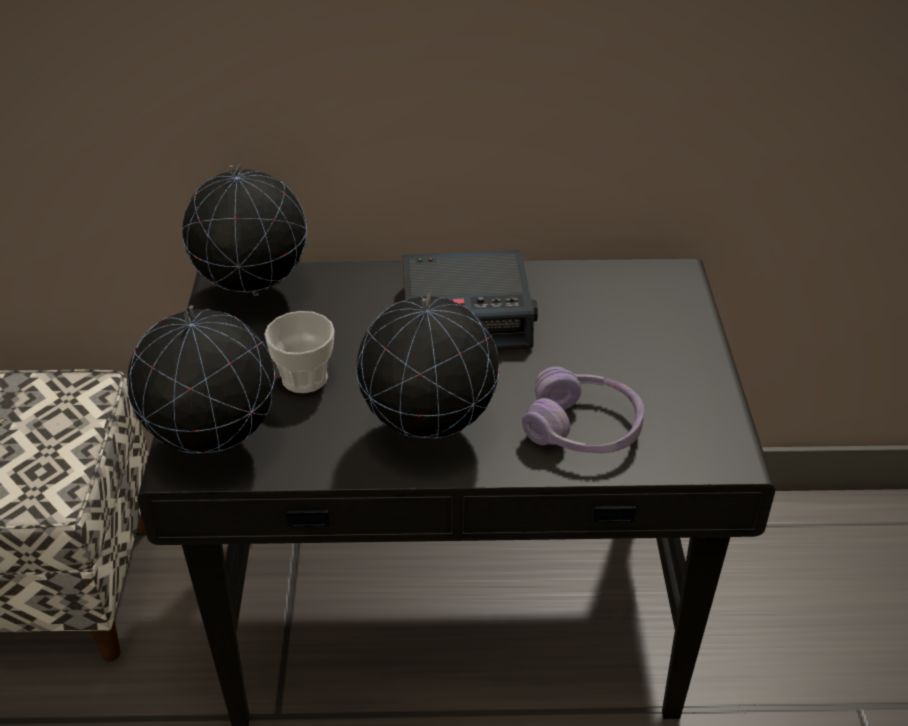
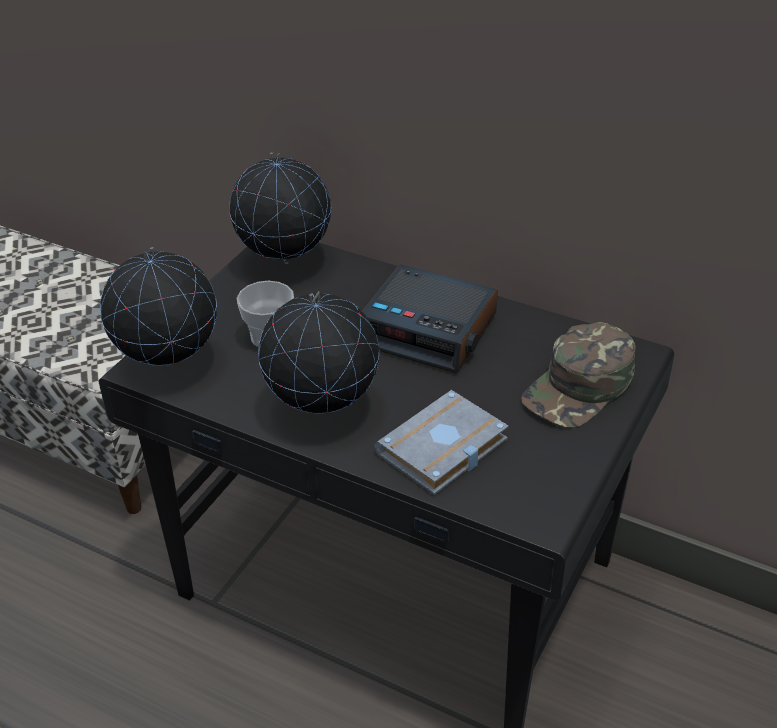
camera: 30 degrees right, 0 degrees up
(583, 429) = (443, 451): purple headphones -> grey book
(654, 322) = (580, 387): none -> green cap

